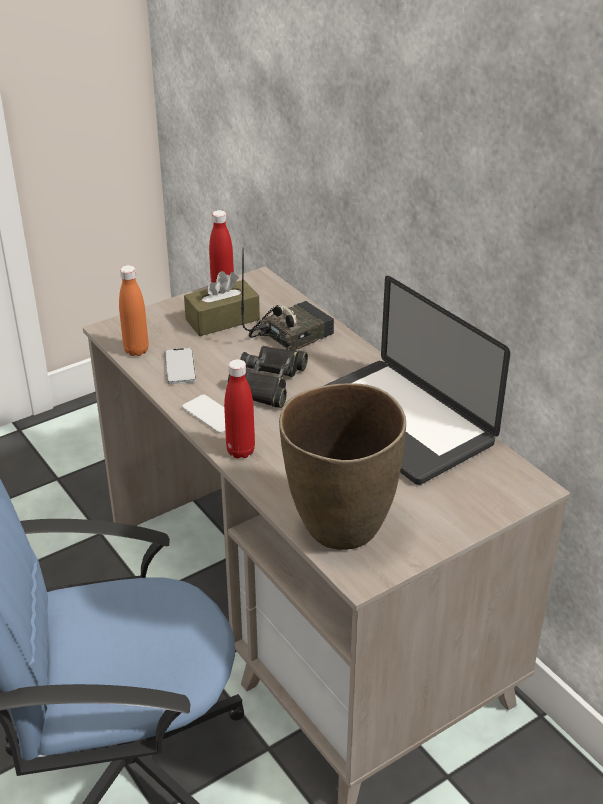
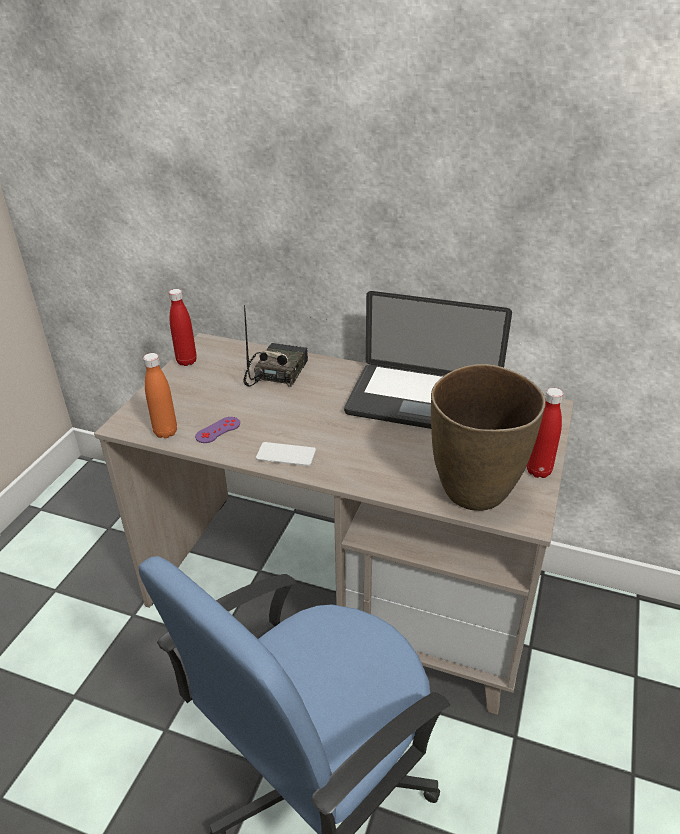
camera: 35 degrees left, 0 degrees up
(180, 367) = (218, 430): phone -> purple game controller
(222, 320) = (211, 382): brown tissue box -> none
(240, 451) = (340, 472): red bottle -> red bottle (538, 471)
(269, 382) = (301, 413): black binoculars -> none

